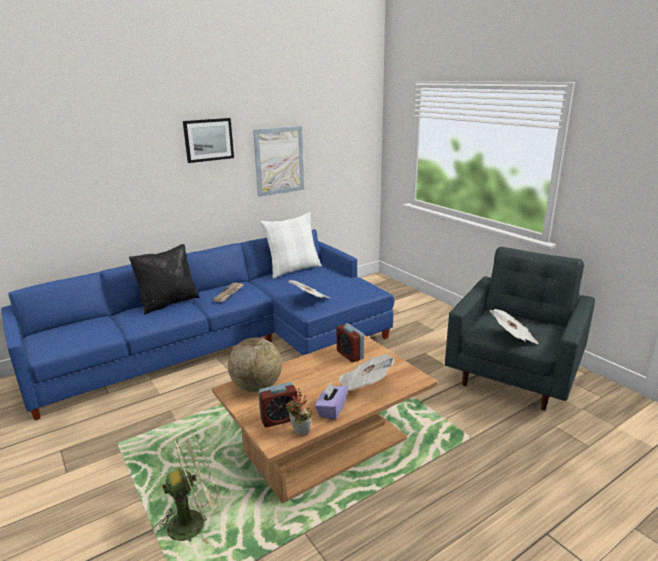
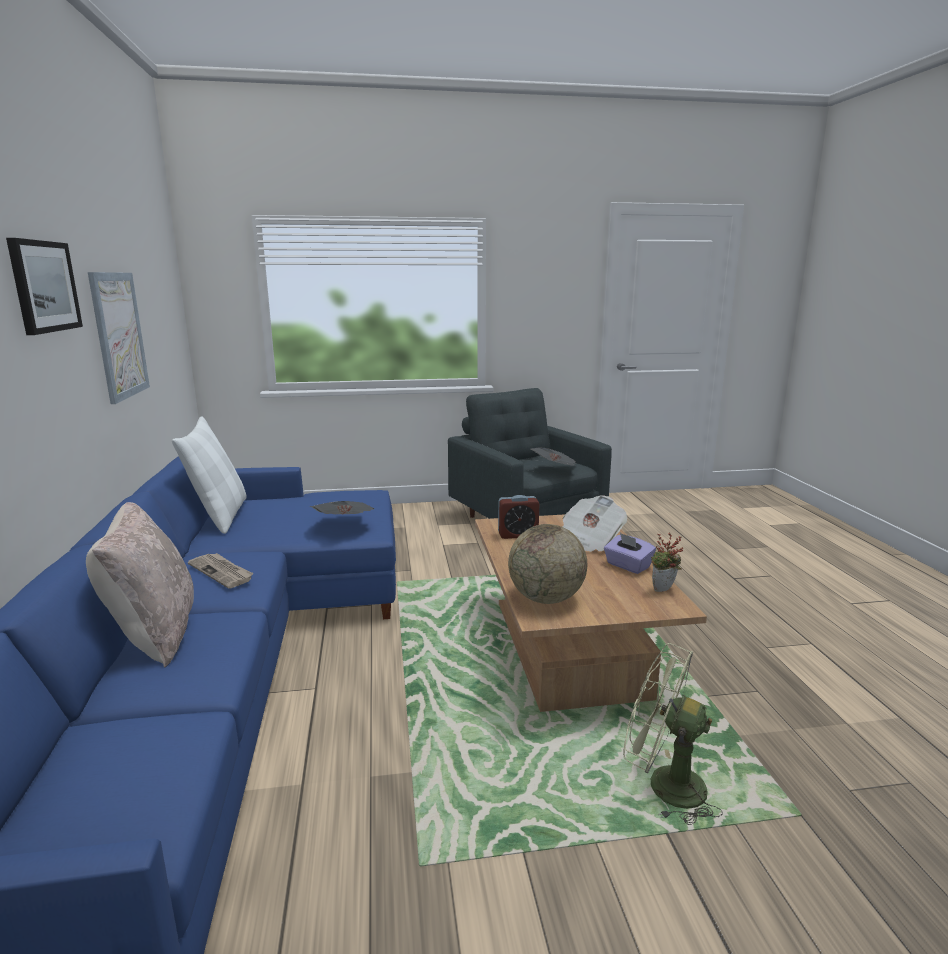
camera: 65 degrees left, 5 degrees down
(168, 302) = (154, 634): black pillow -> beige pillow
(194, 521) = (663, 784): green fan -> green fan turned 60 degrees counterclockwise
(279, 419) = (630, 596): alarm clock -> none

